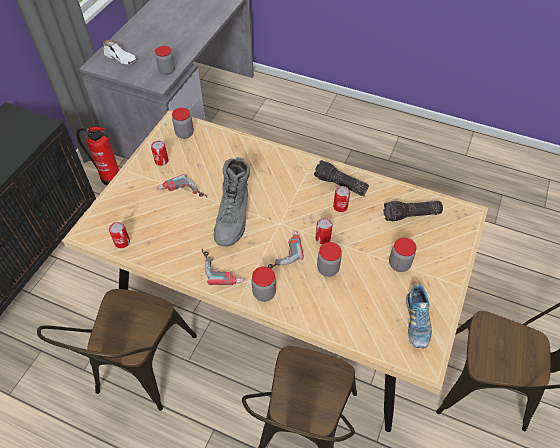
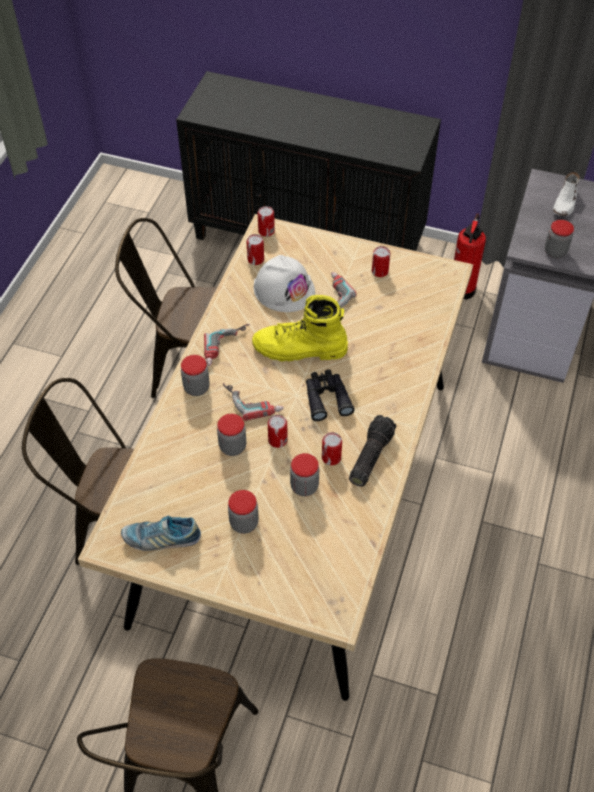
camera: 85 degrees right, 0 degrees up
(89, 232) = (266, 231): none -> can
(164, 224) = (284, 289): none -> white hard hat
(184, 133) = (431, 285): jar -> jar (304, 486)
(233, 218) = (300, 350): grey boot -> yellow boot
(284, 205) = (326, 398): none -> black binoculars
(411, 215) = (326, 540): flashlight -> none

